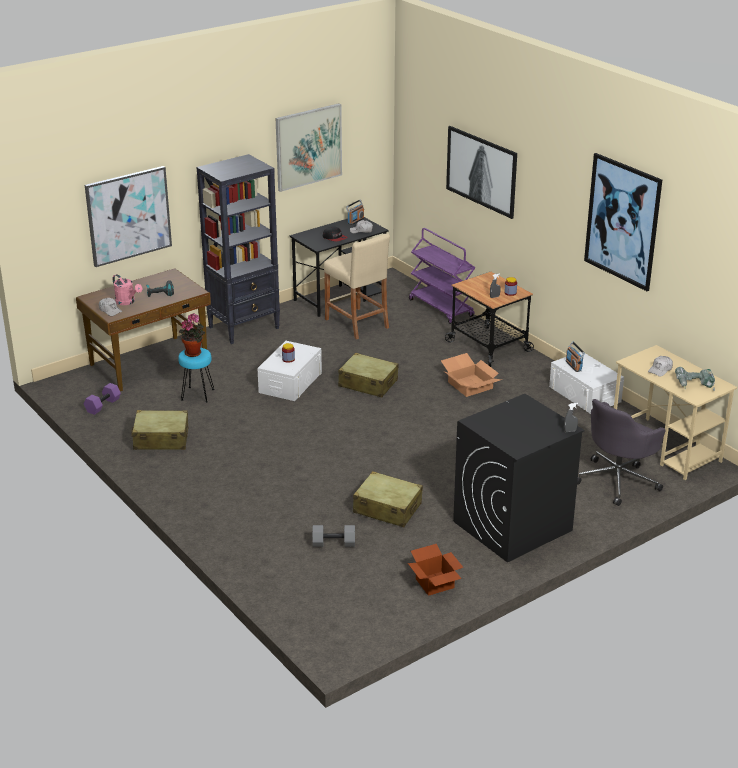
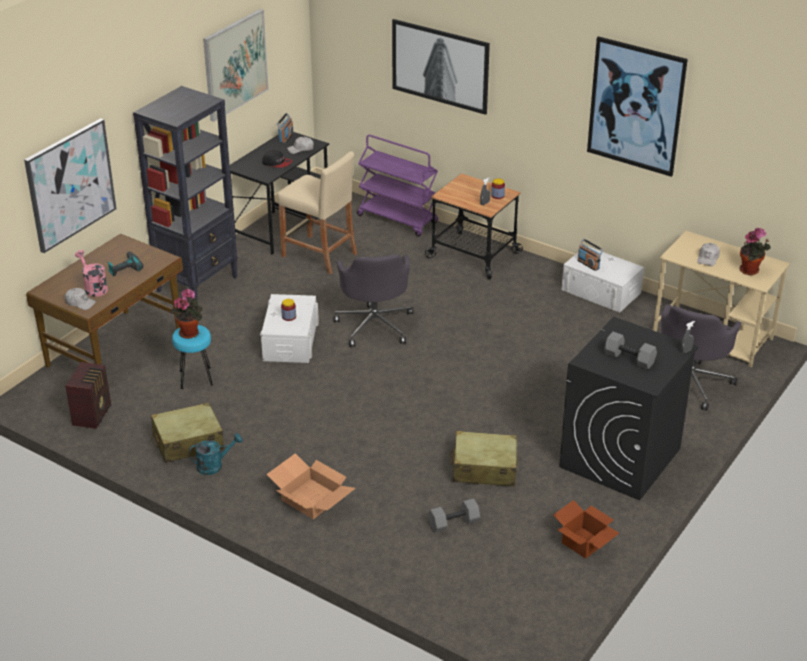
camera: 20 degrees left, 5 degrees up
(103, 405) = (93, 414): purple dumbbell -> radio
(127, 302) = (93, 288): pink watering can -> pink watering can turned 150 degrees counterclockwise
(170, 460) = (214, 465): none -> turquoise watering can
(368, 383) = (375, 325): beige suitcase -> grey office chair
(469, 385) = (481, 305): cardboard box -> cardboard box (310, 498)
(514, 427) = (630, 358): none -> grey dumbbell
(694, 386) = (751, 271): power drill -> potted plant

